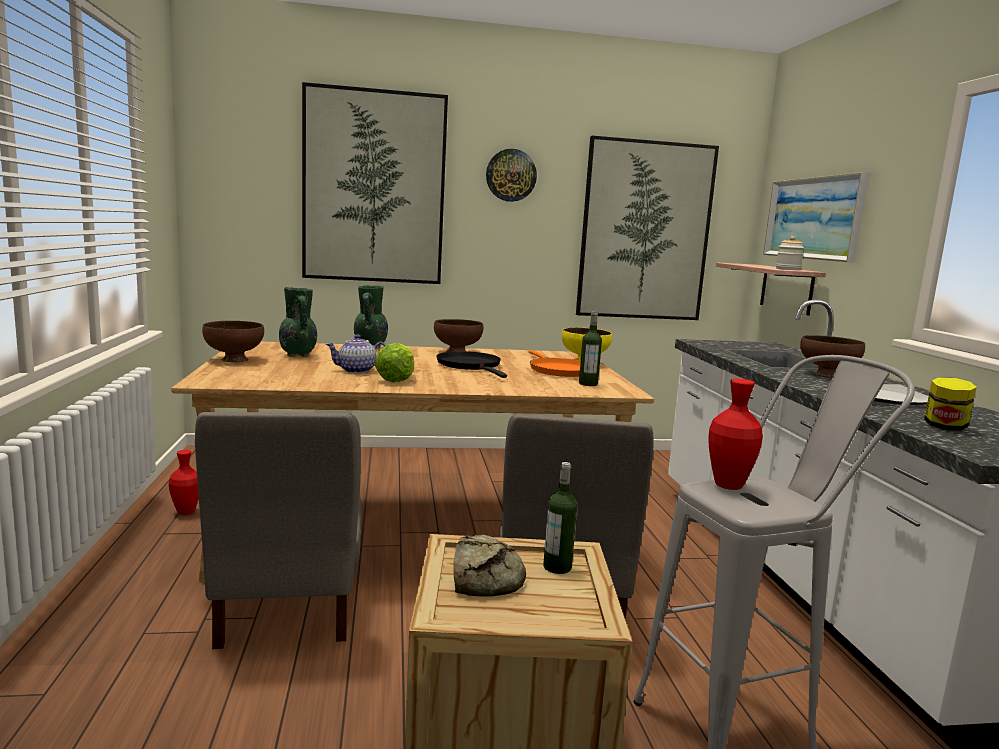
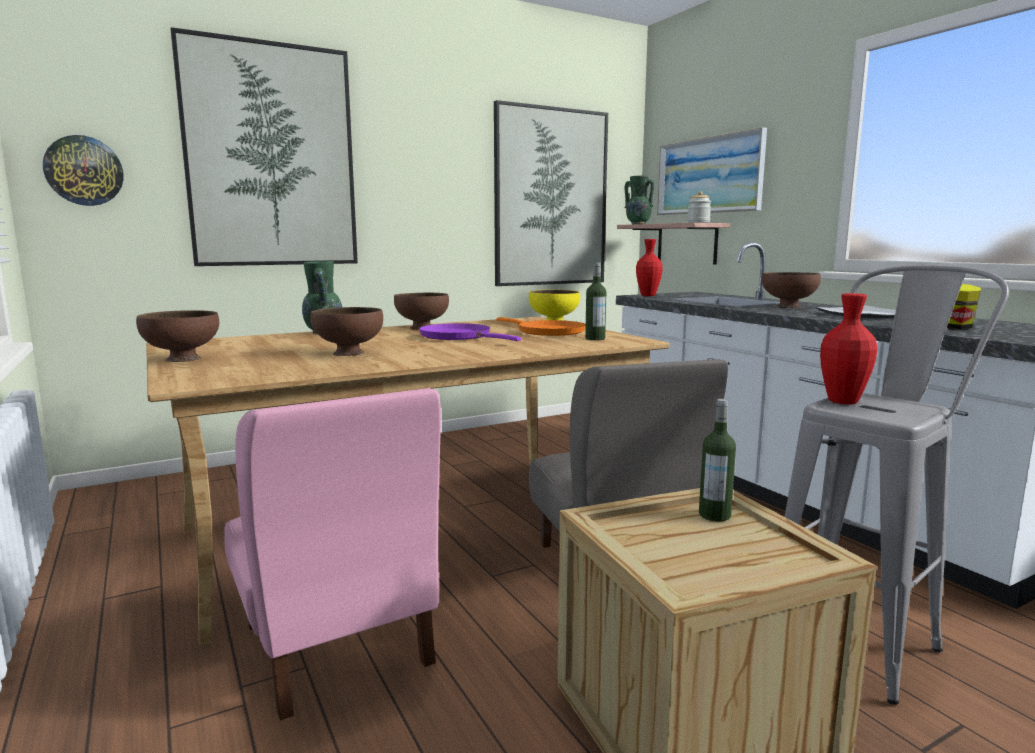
camera: 20 degrees left, 0 degrees up
(186, 512) = (117, 567): red vase -> red vase (648, 295)
(287, 607) = (336, 644): grey chair -> pink chair
(298, 355) = (255, 347): green vase -> green vase (638, 224)
(356, 370) = (349, 353): teapot -> brown bowl
(396, 379) = (408, 356): lettuce -> none
(470, 366) = (459, 337): black frying pan -> purple frying pan
(486, 576) = (664, 539): bread -> none
(511, 175) = (420, 142): wall clock -> wall clock (84, 171)

